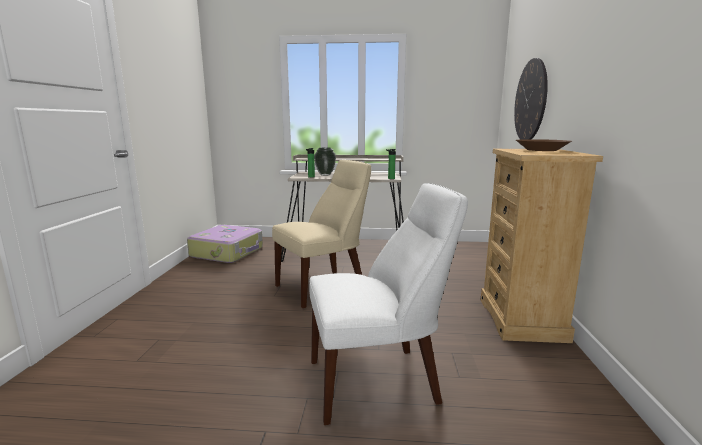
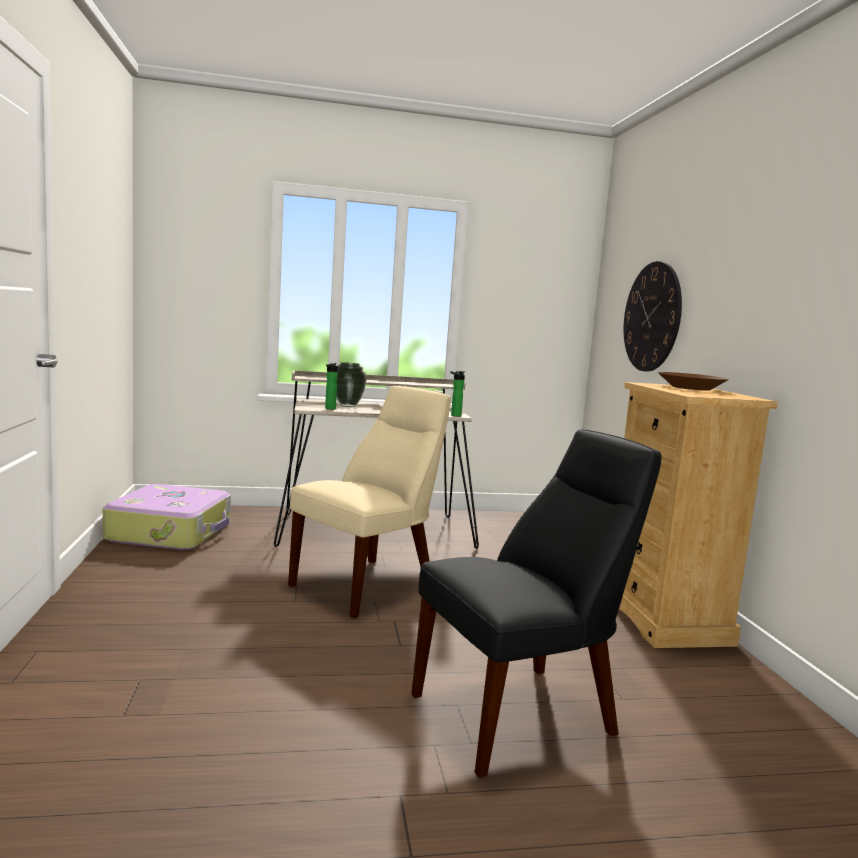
camera: 15 degrees left, 5 degrees down
(378, 381) = (521, 713): white chair -> black chair

